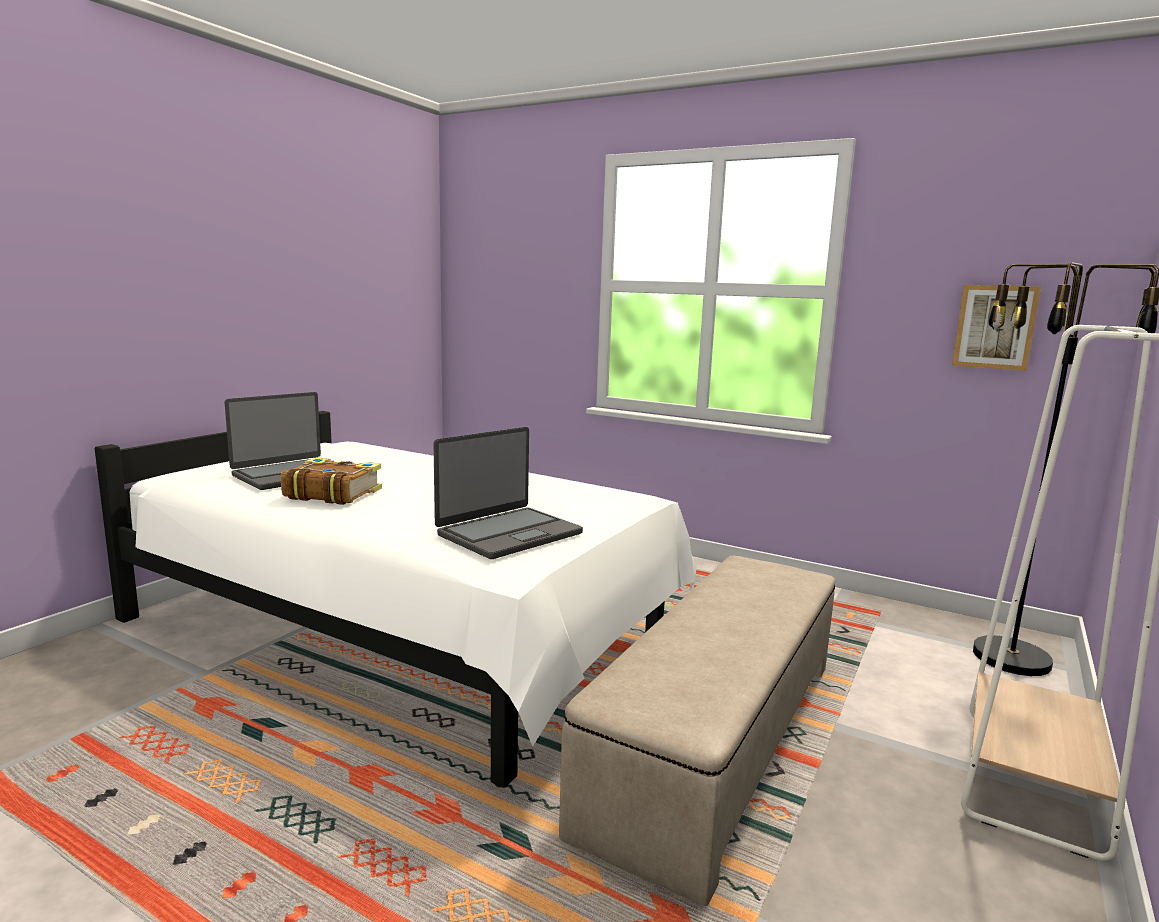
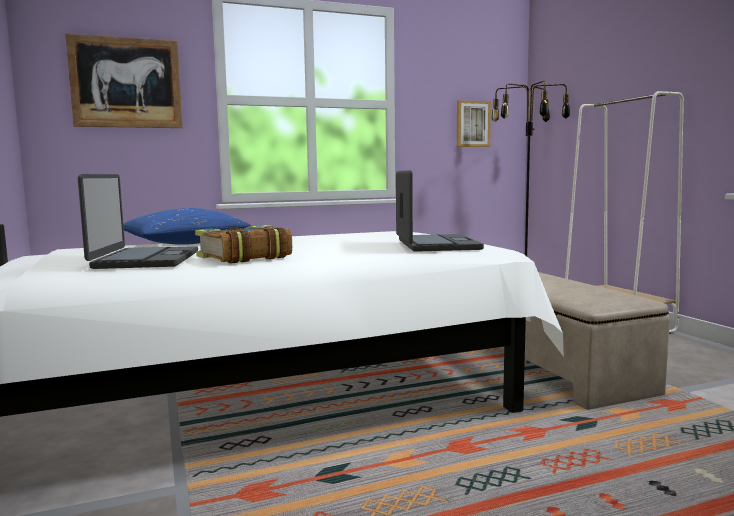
camera: 50 degrees left, 5 degrees down
(409, 458) = (184, 243): none -> blue pillow
(520, 269) = (126, 83): none -> picture

